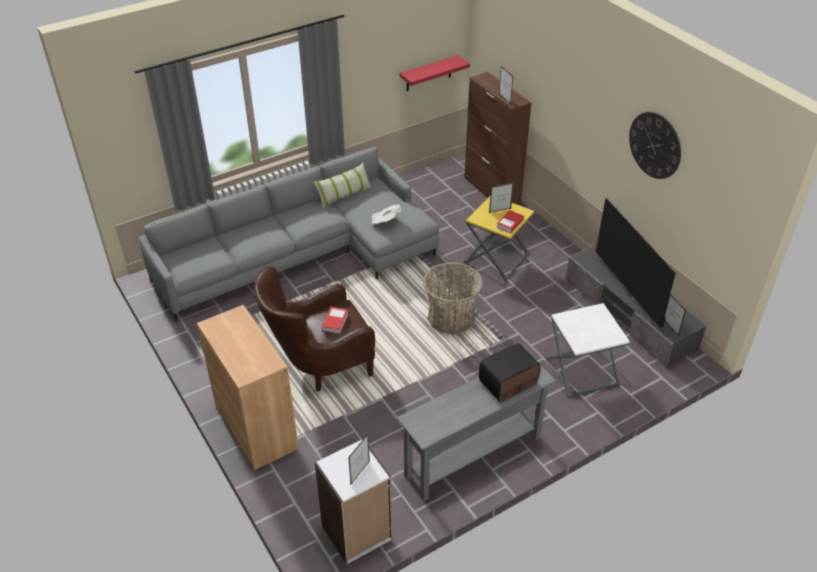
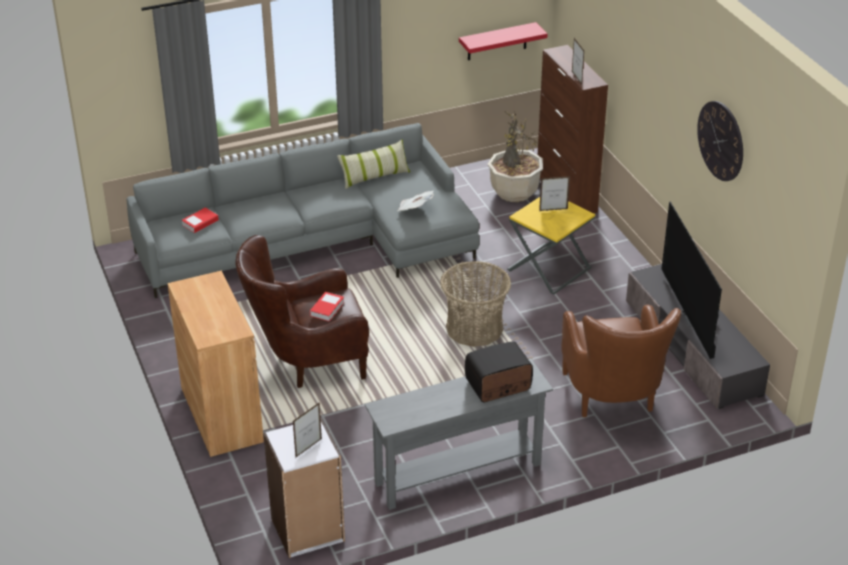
camera: 10 degrees right, 5 degrees down
(452, 195) = (515, 193): none -> potted plant
(510, 223) = (560, 225): book -> book (200, 223)
(581, 371) = (613, 402): white side table -> brown armchair
(670, 327) = (725, 361): picture frame -> none

